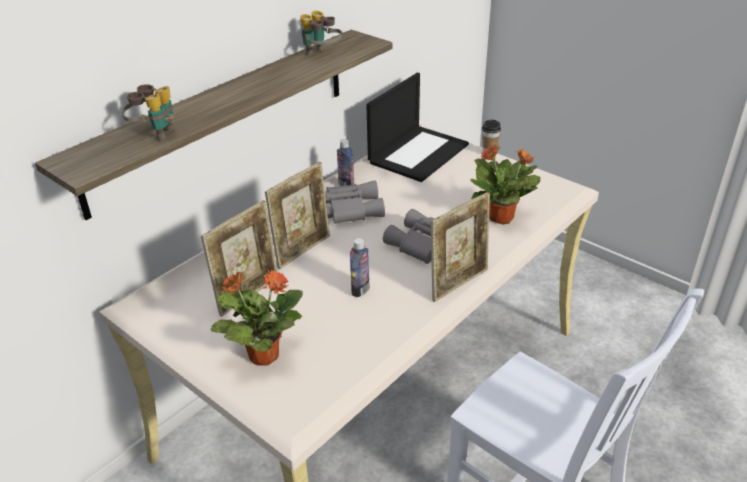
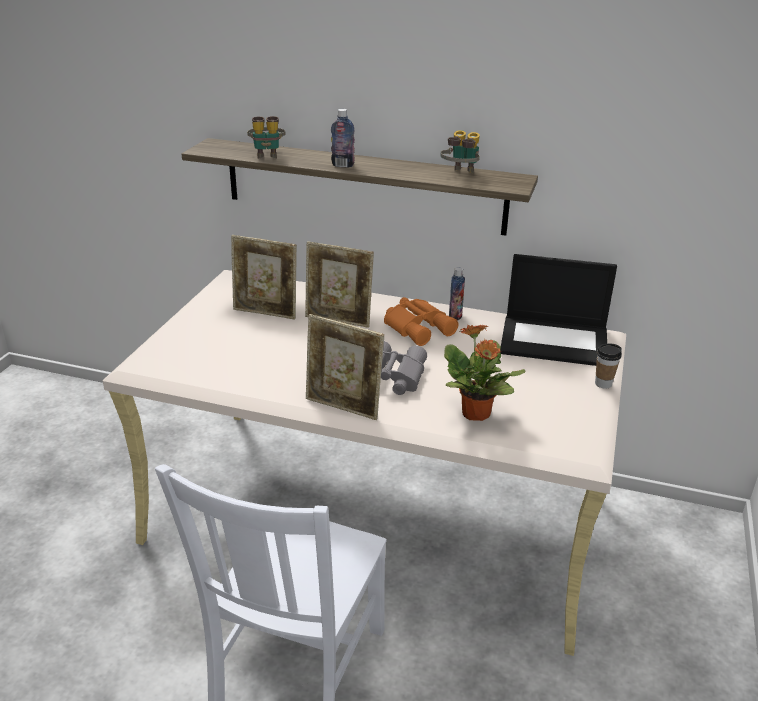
camera: 65 degrees right, 5 degrees down
(262, 355) = (199, 337): potted plant -> none
(350, 208) = (419, 327): grey binoculars -> orange binoculars
(360, 290) = (301, 359): bottle -> bottle (343, 165)

